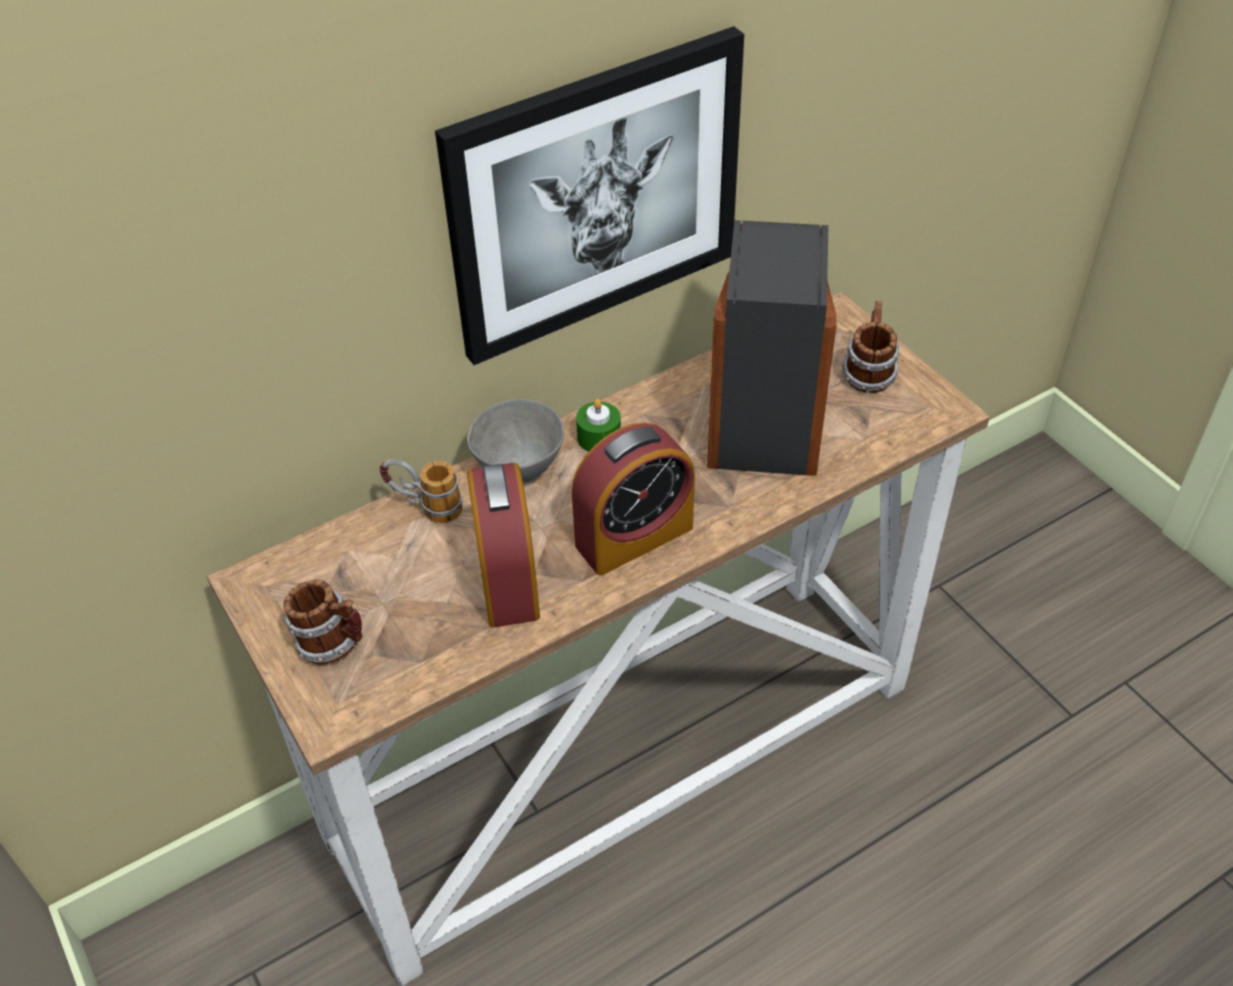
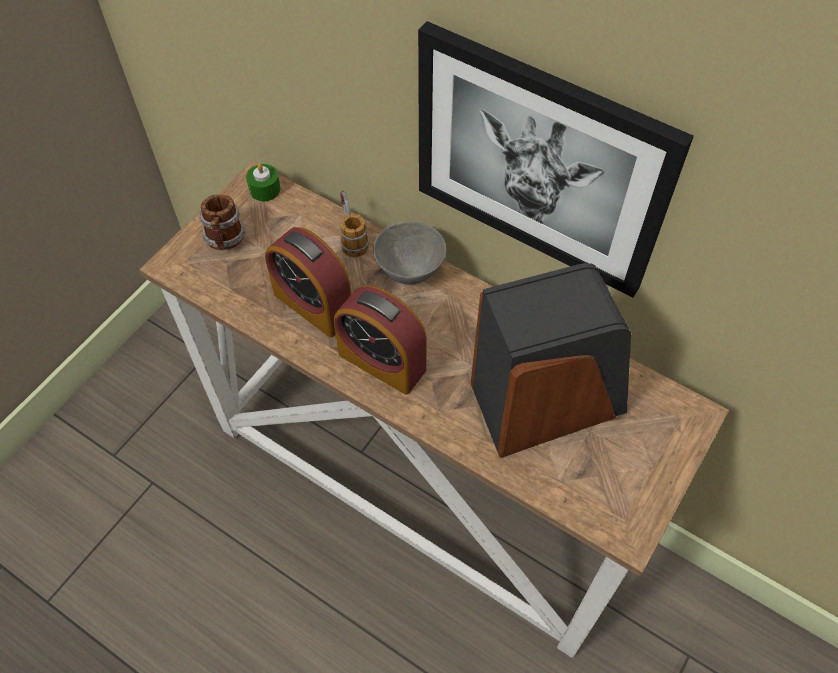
camera: 65 degrees right, 10 degrees up
(507, 578) = (313, 305): alarm clock -> alarm clock turned 105 degrees counterclockwise
(599, 437) = (464, 305): green candle -> green candle (265, 189)
(868, 375) = (635, 461): mug -> none

